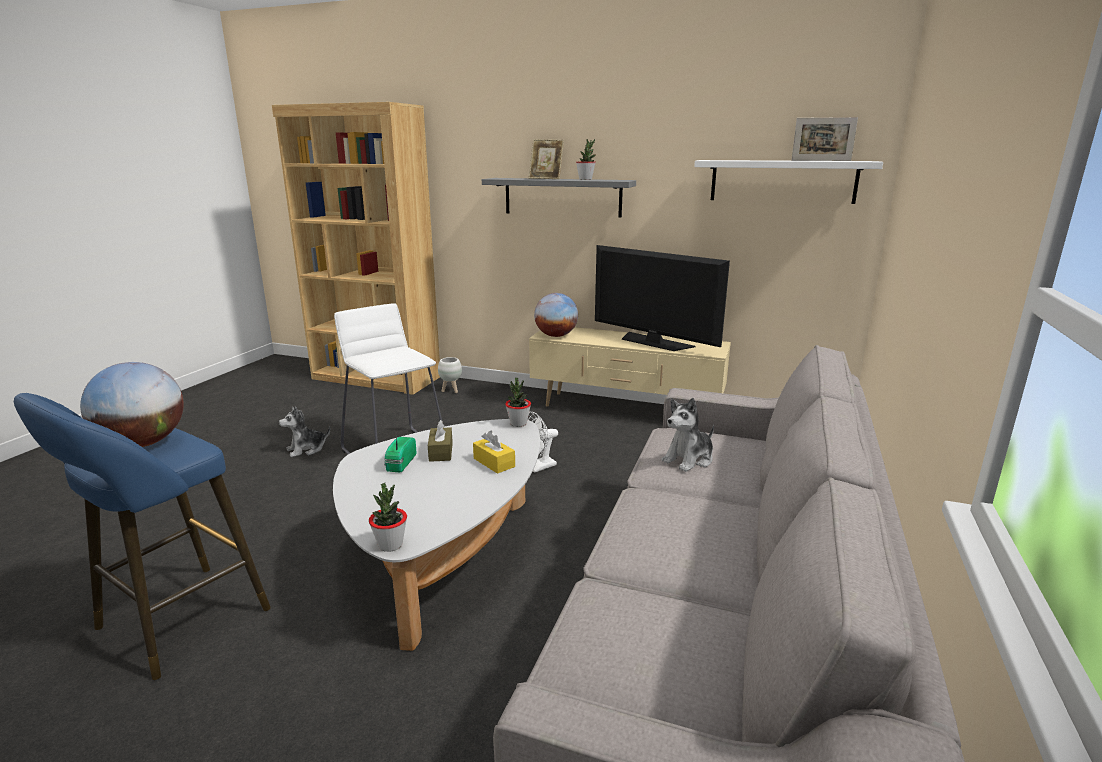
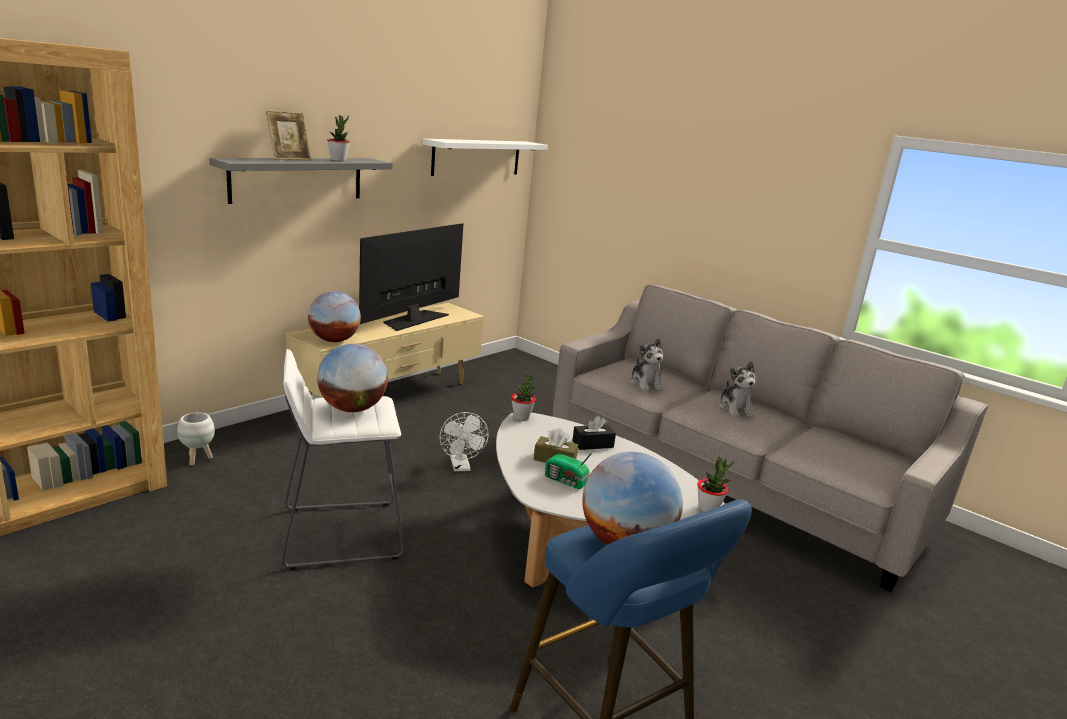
camera: 70 degrees left, 0 degrees up
(306, 449) = (246, 599): plush toy -> plush toy (735, 409)
(393, 355) = (352, 409): none -> globe
(494, 462) = (592, 444): yellow tissue box -> black tissue box
(654, 342) = (414, 319): television -> television turned 150 degrees clockwise
(820, 160) = (509, 142): picture frame -> none

